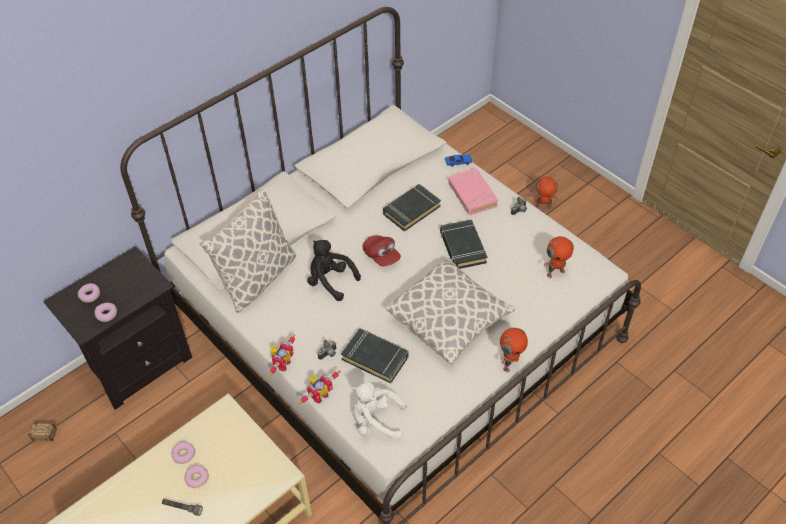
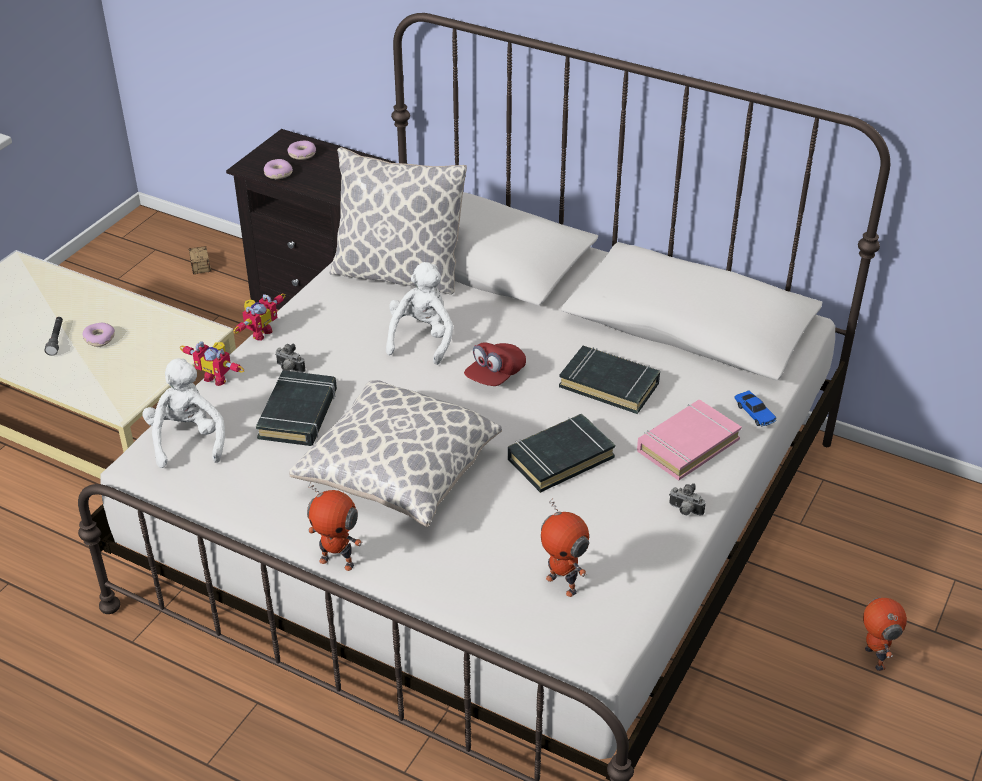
camera: 70 degrees right, 10 degrees down
(183, 455) = (130, 319): donut -> none
(281, 364) = (259, 332): toy robot -> toy robot turned 60 degrees counterclockwise
(330, 281) = (422, 338): black plush toy -> white plush toy

